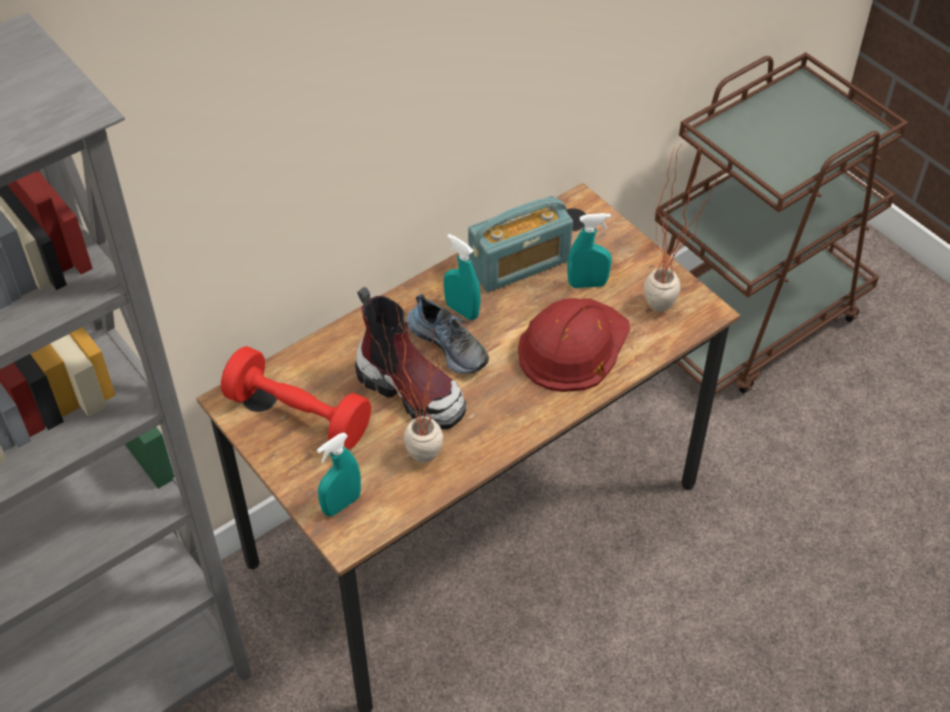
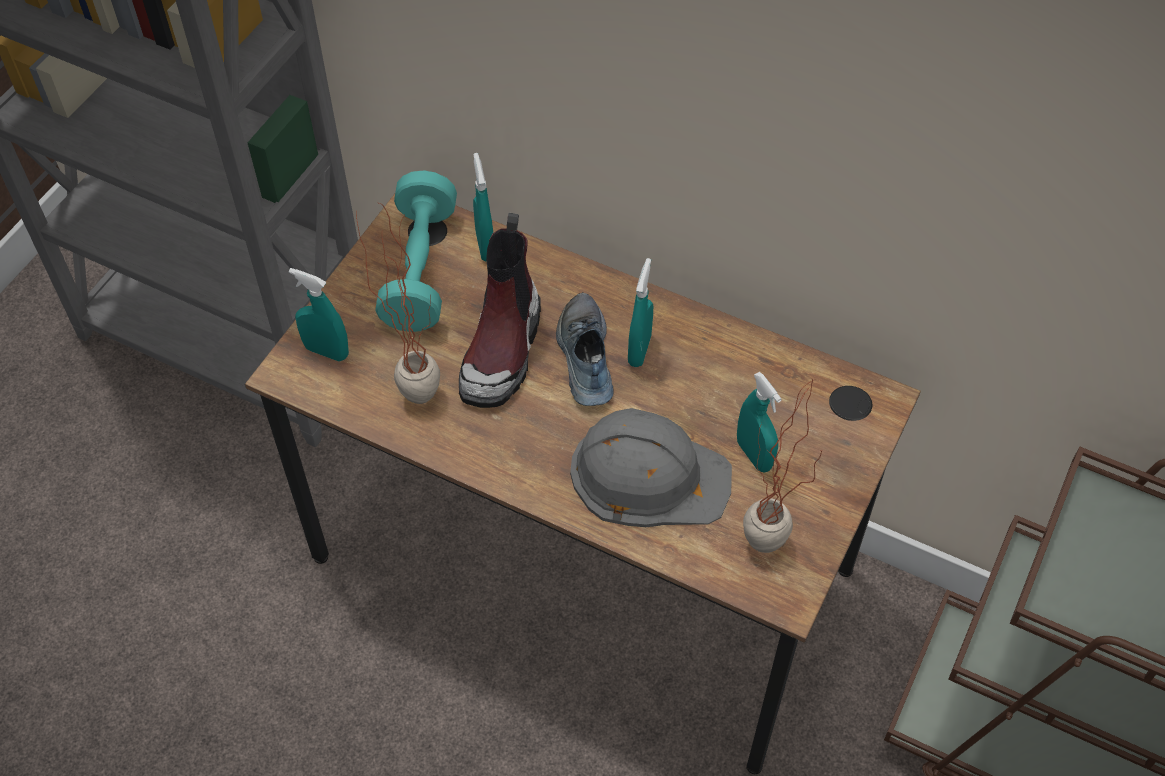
camera: 65 degrees right, 5 degrees up
(298, 414) = (420, 270): red dumbbell -> turquoise dumbbell
(302, 365) = (485, 246): none -> turquoise spray bottle
(449, 344) = (584, 358): shoe -> shoe turned 150 degrees clockwise
(519, 264) = (742, 377): radio -> none
(573, 346) = (648, 475): red hard hat -> grey hard hat

